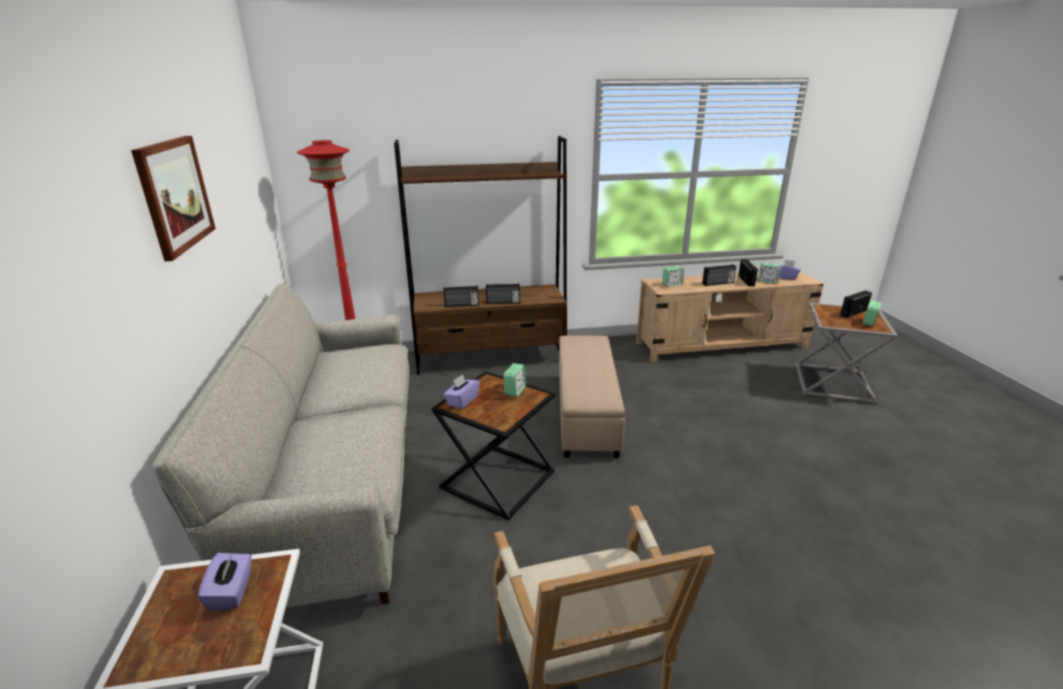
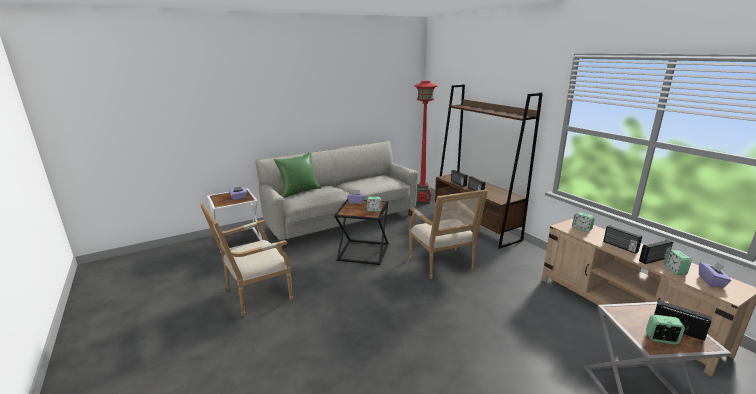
camera: 70 degrees right, 5 degrees down
(175, 195) = (321, 90): picture -> none
(288, 471) = (299, 191): none -> green pillow
(587, 413) = (444, 265): beige ottoman -> armchair

